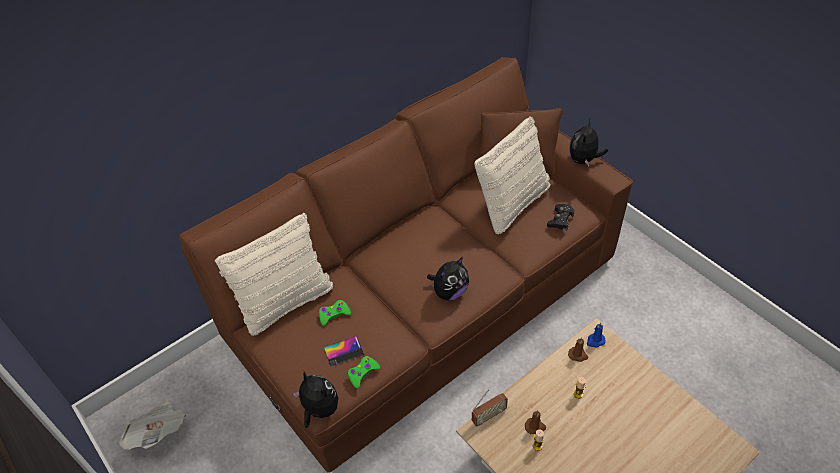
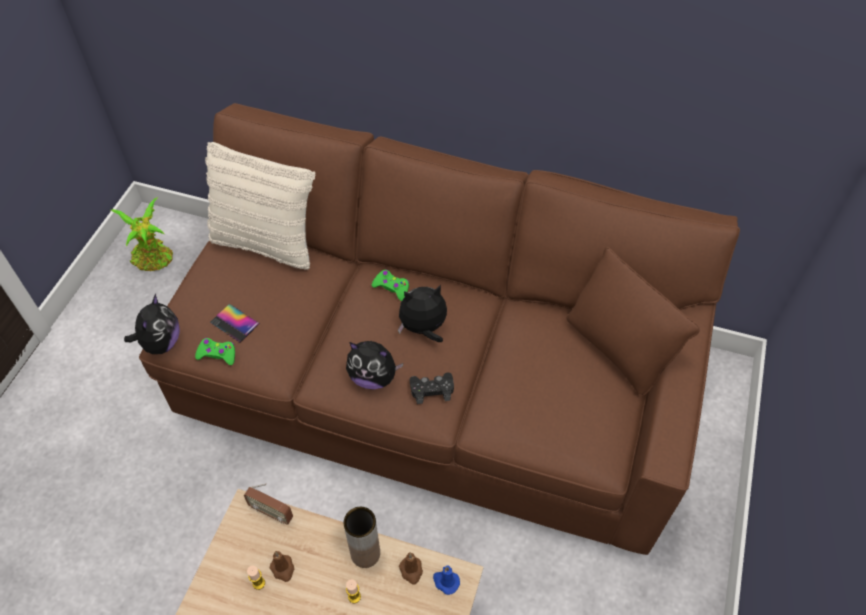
camera: 55 degrees right, 5 degrees up
(159, 433) = (154, 259): newspaper -> potted plant
(334, 314) = (275, 290): green game controller -> green game controller (392, 287)
(512, 205) = (551, 373): beige pillow -> none
(552, 374) = (365, 553): none -> brown vase
(560, 220) = (567, 438): black game controller -> black game controller (432, 390)
(583, 160) = (674, 411): plush toy -> plush toy (423, 329)

